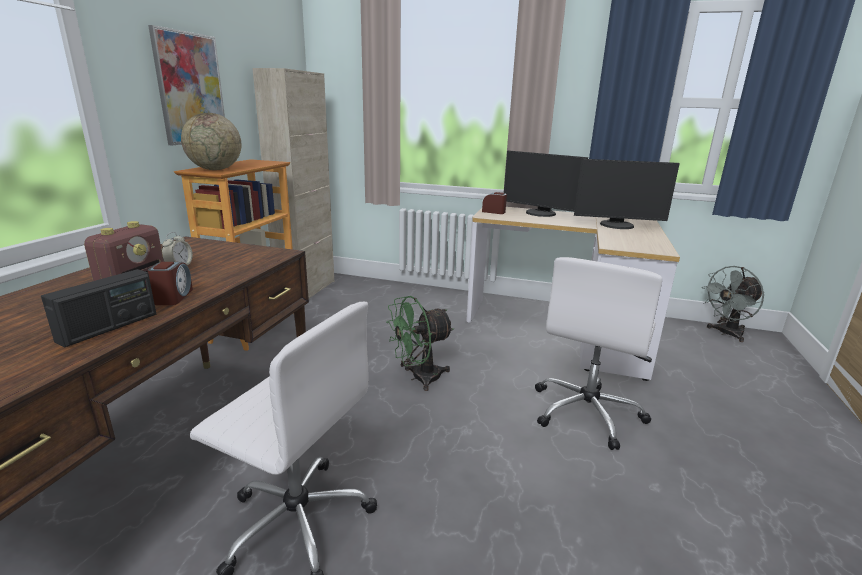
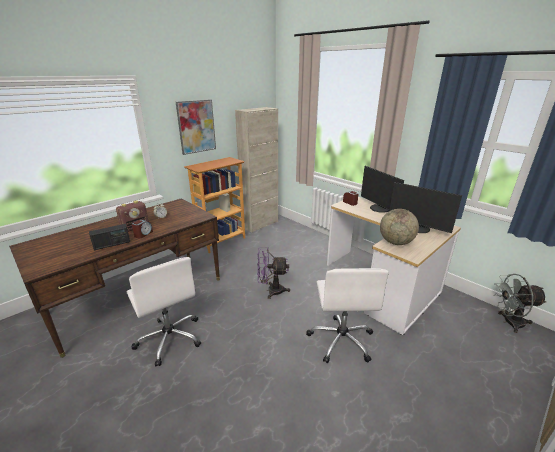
camera: 30 degrees right, 5 degrees up
(215, 169) = (201, 166): globe -> globe (396, 242)
(419, 378) = (271, 290): green fan -> purple fan
(587, 412) = (341, 340): white office chair -> white office chair turned 60 degrees counterclockwise

